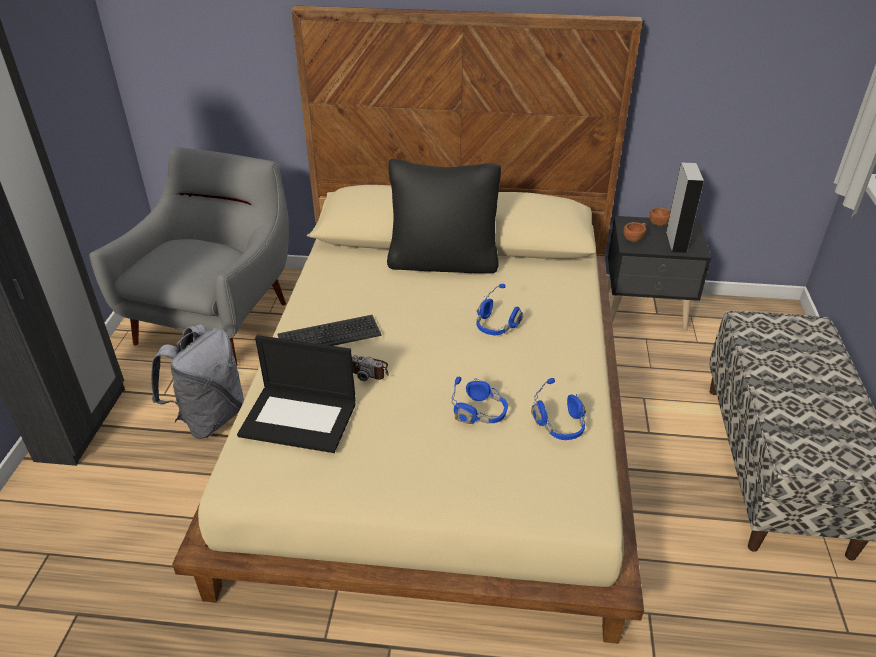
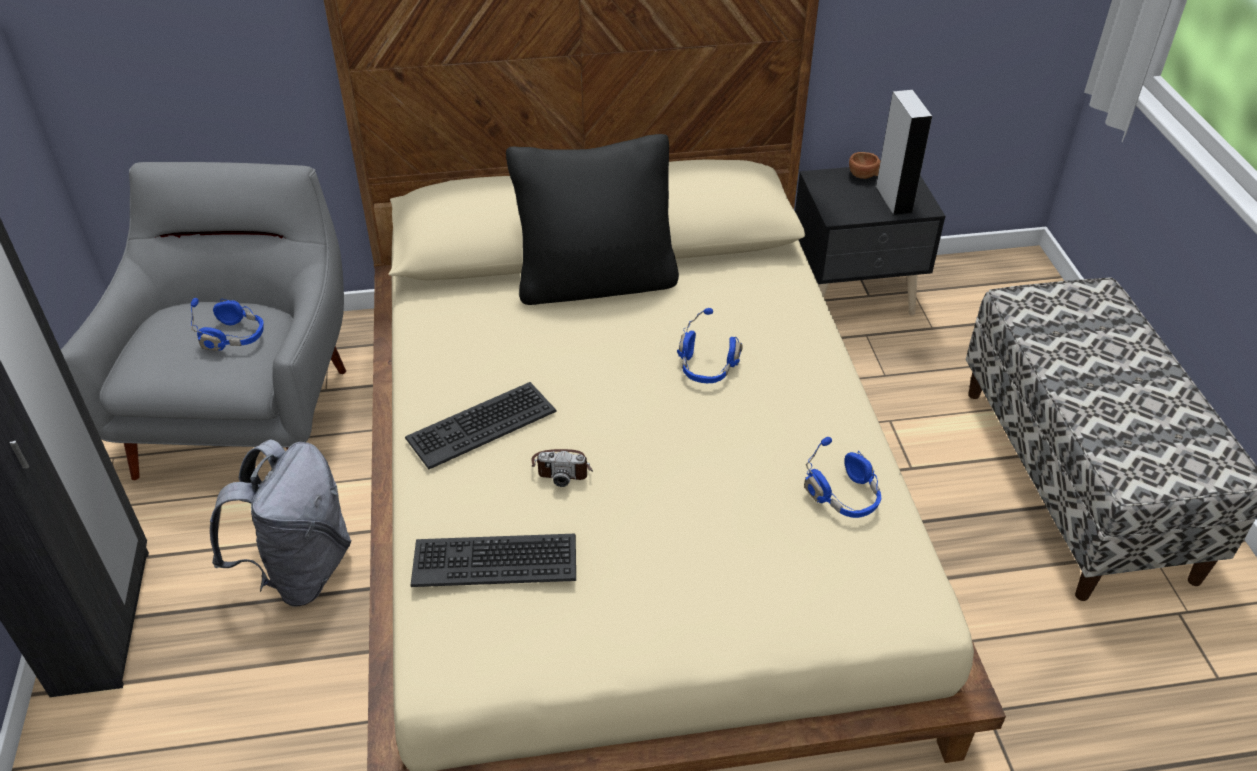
camera: 15 degrees left, 5 degrees up
(300, 418) = (495, 560): laptop -> keyboard
(481, 413) = (735, 500): blue headphones -> blue headphones (235, 337)
(635, 238) = (839, 202): brown cup -> none

